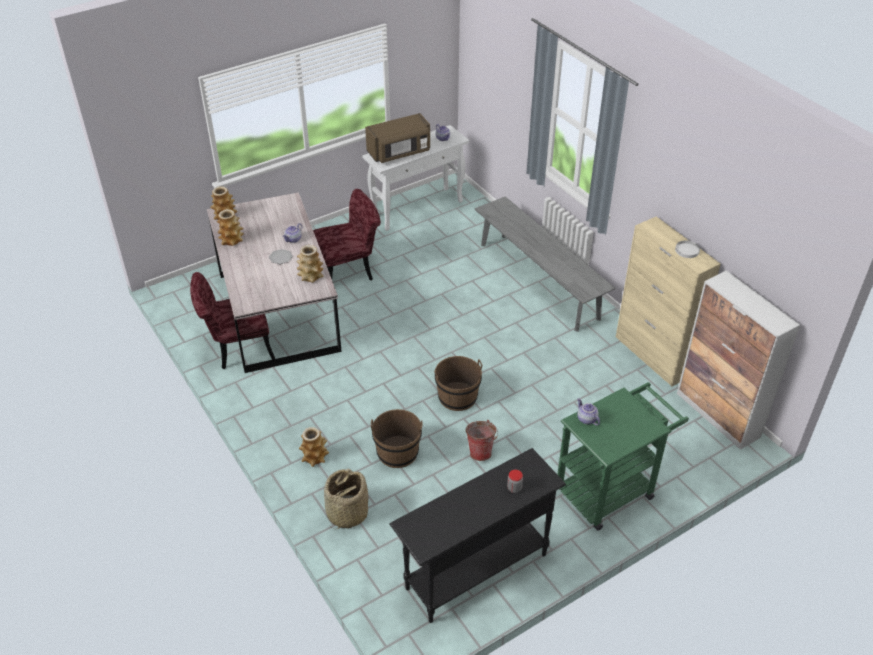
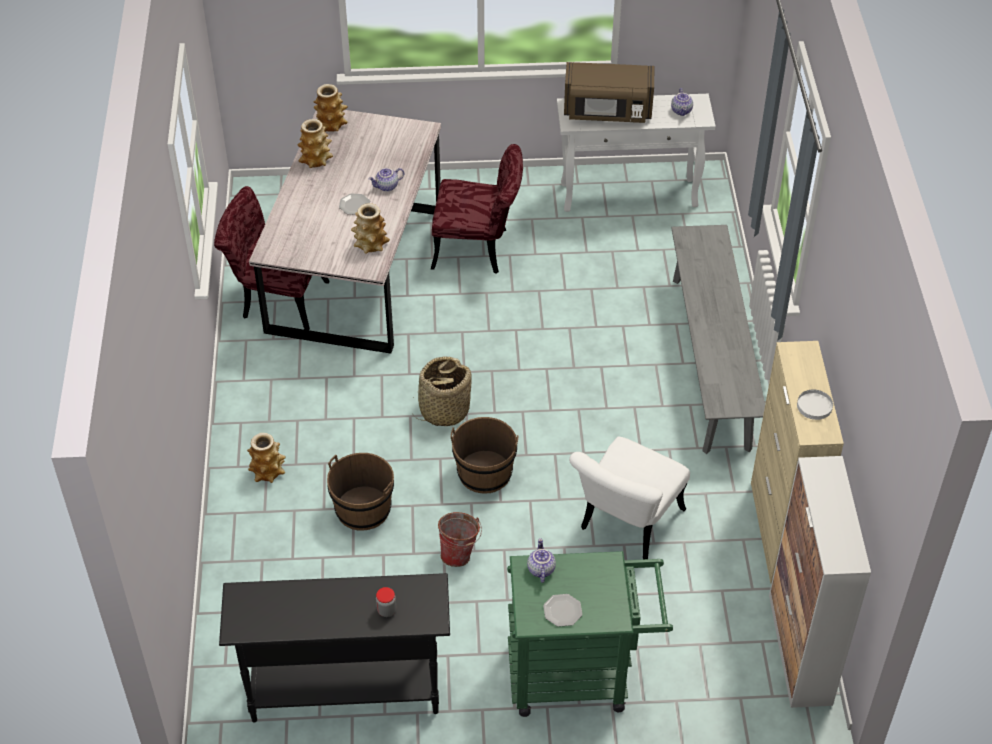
camera: 30 degrees right, 5 degrees up
(347, 513) = (255, 554): basket -> basket (444, 410)
(566, 391) = (626, 526): none -> white chair
(621, 437) = (563, 611): none -> plate

